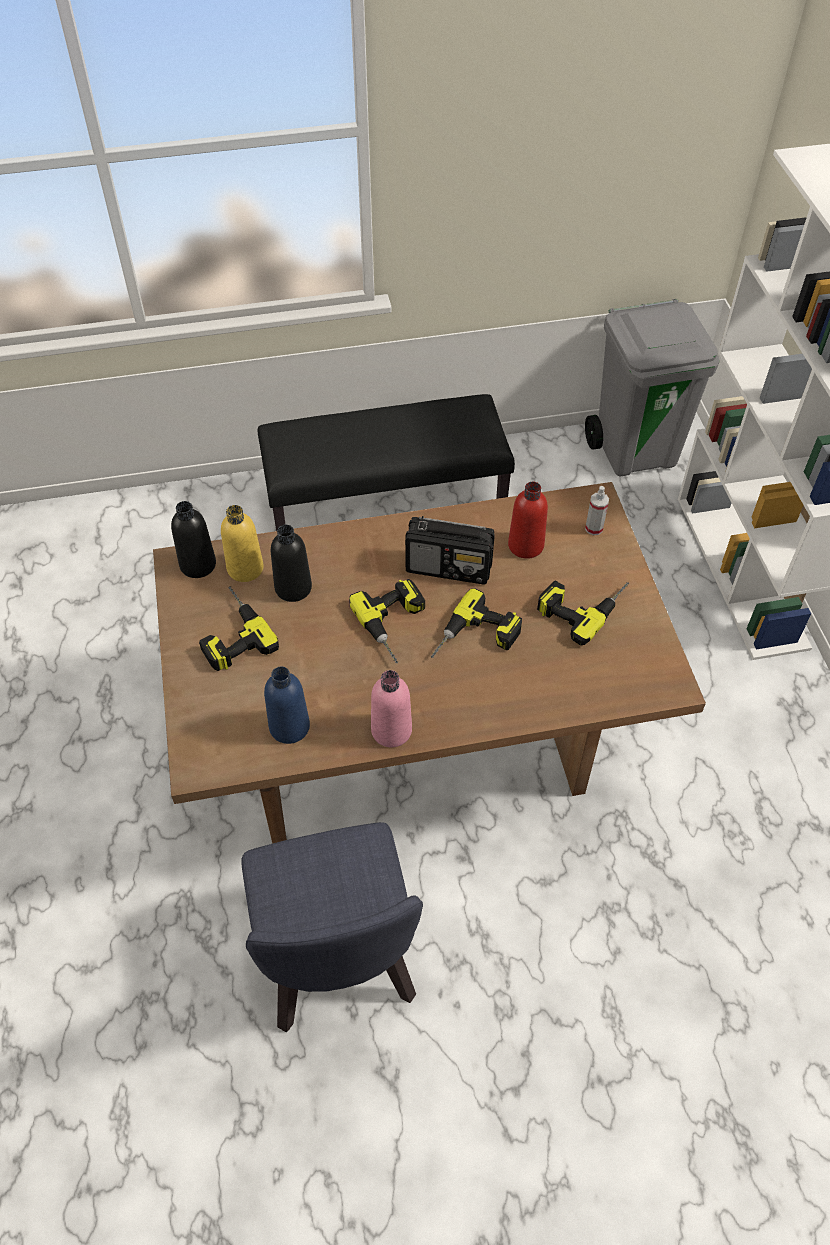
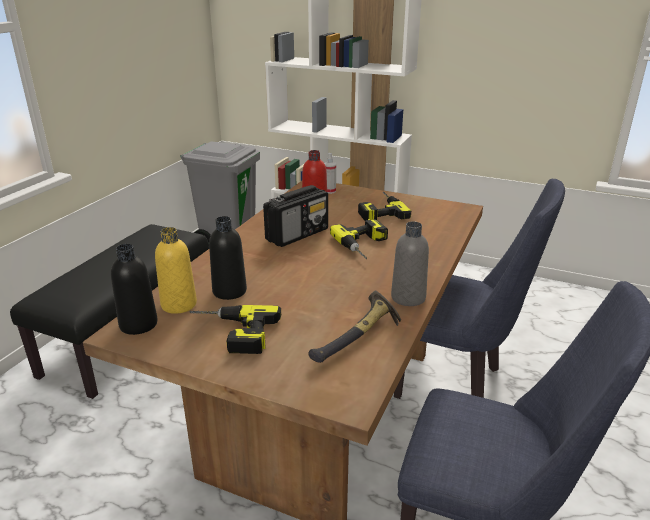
camera: 55 degrees left, 25 degrees down
(289, 727) = (359, 338): blue bottle -> hammer
(391, 730) = (408, 297): pink bottle -> grey bottle
(397, 625) = (319, 265): power drill -> none
(558, 853) = (458, 385): none -> blue chair

